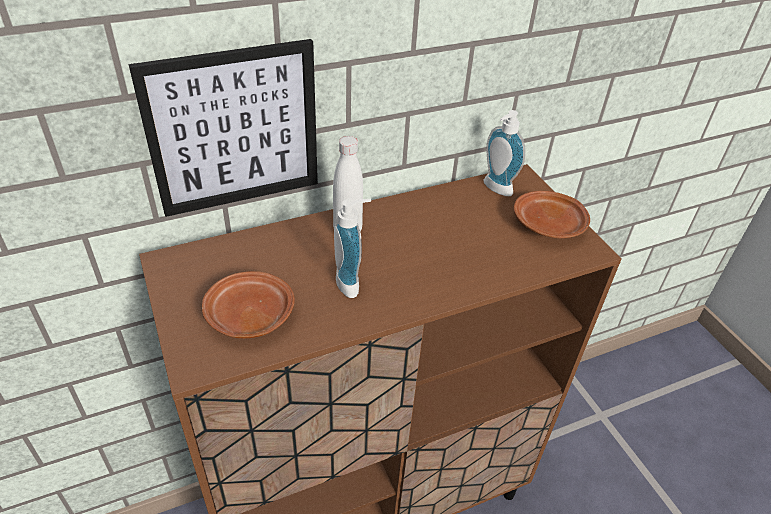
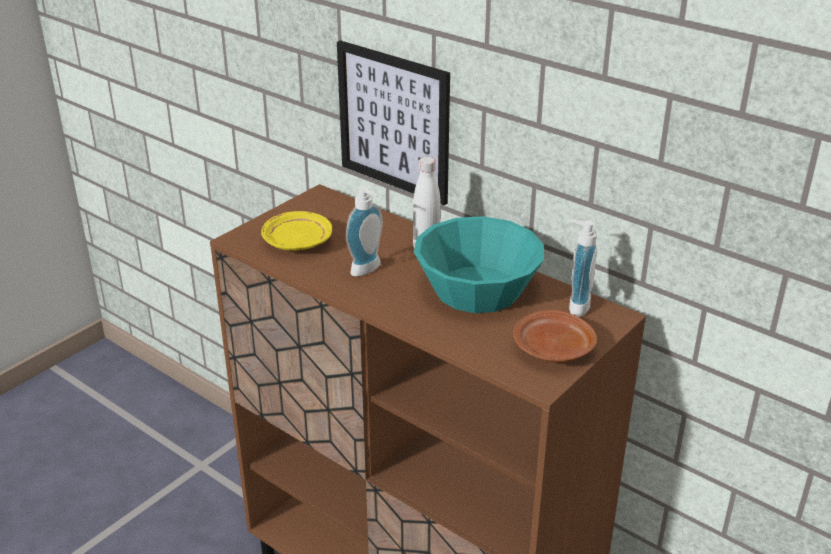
camera: 65 degrees right, 10 degrees down
(249, 315) = (297, 241): brown plate -> yellow plate
(434, 227) = (477, 288): none -> turquoise bowl

